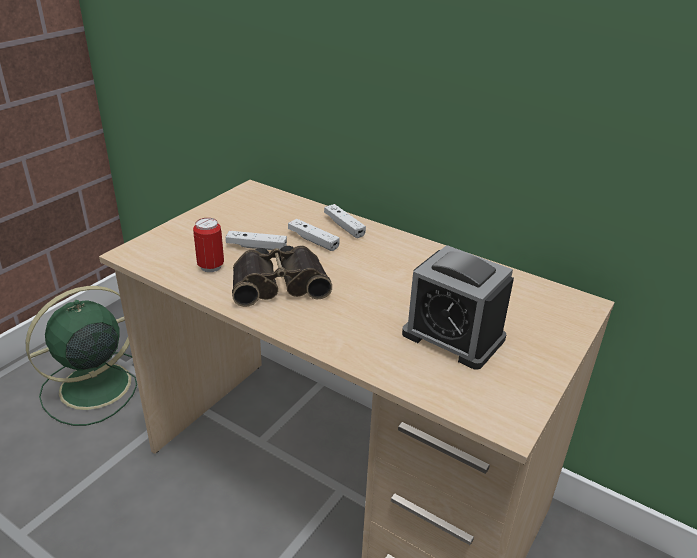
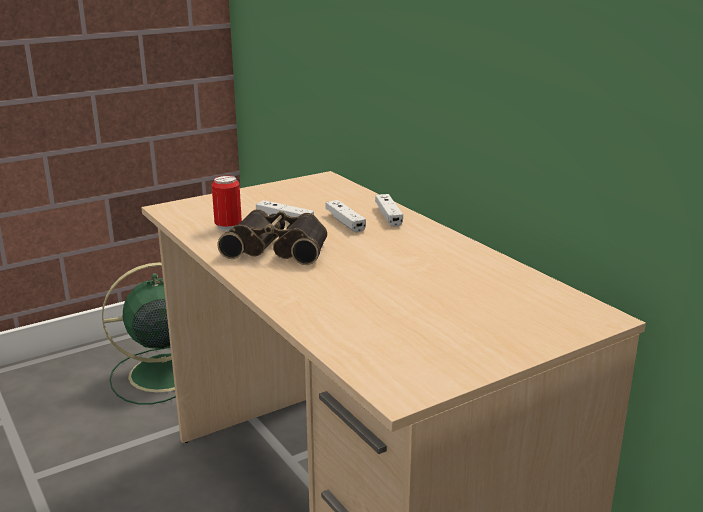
camera: 25 degrees right, 10 degrees down
(453, 336) = (413, 315): alarm clock -> none

